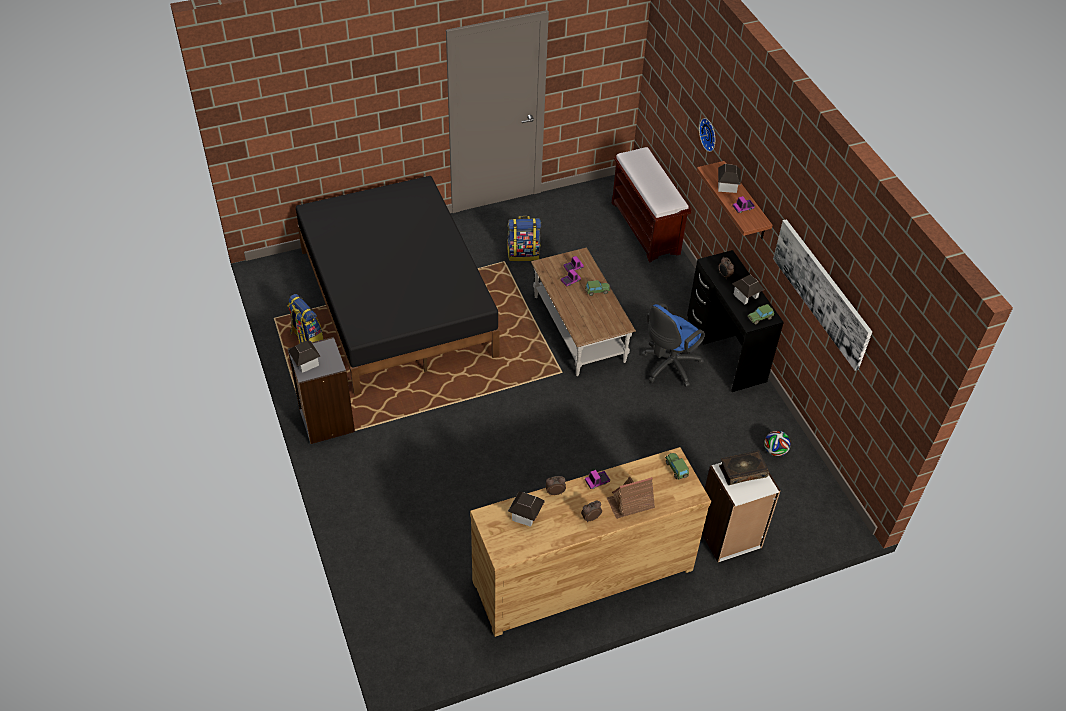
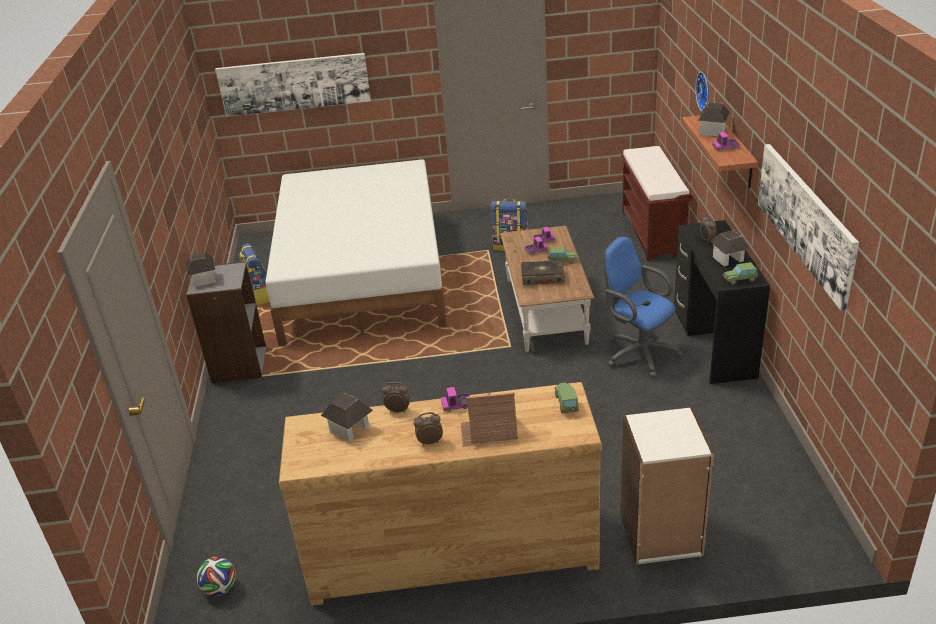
camera: 20 degrees right, 15 degrees down
(310, 125) = (294, 84): none -> picture
(397, 302) = (363, 274): black bed -> white bed
(668, 367) = (637, 353): blue office chair -> blue office chair turned 75 degrees clockwise
(742, 471) = (666, 425): book -> book (542, 278)
(775, 451) = (750, 449): football -> football (220, 588)

